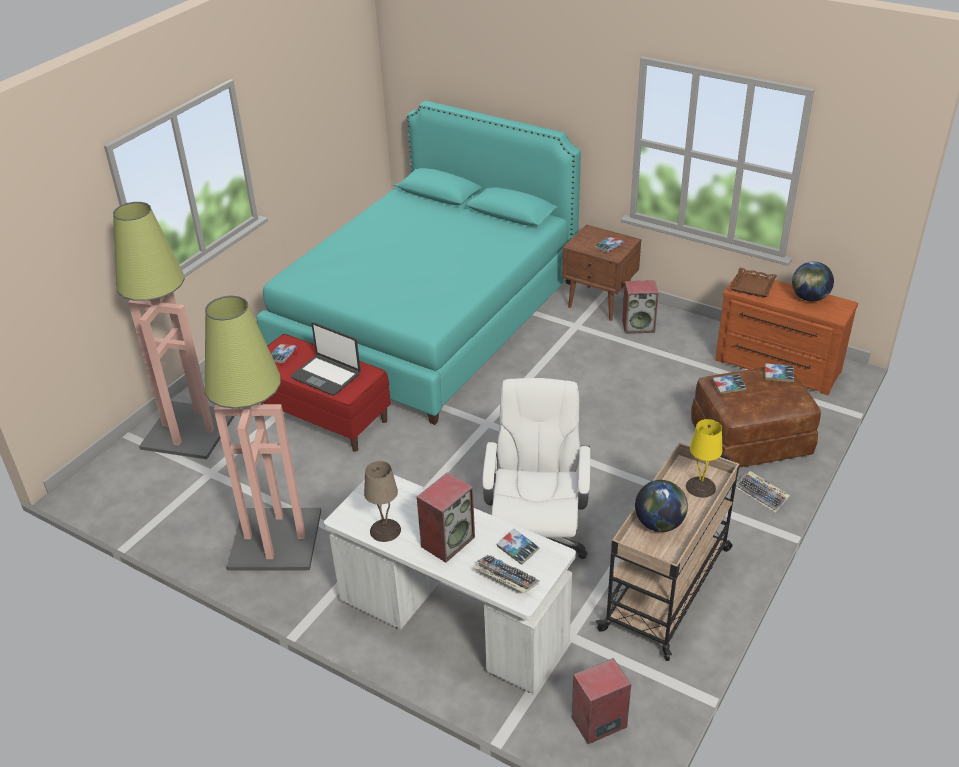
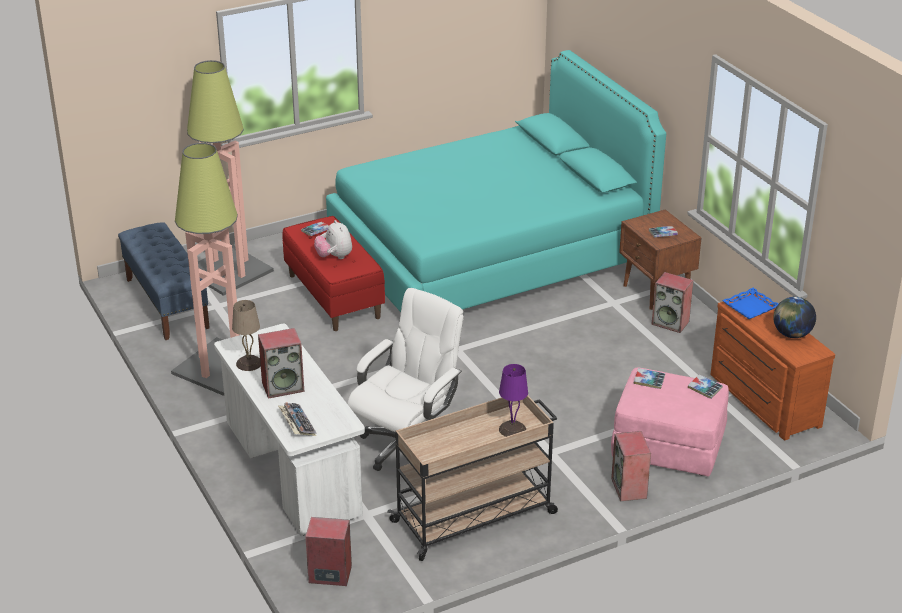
camera: 30 degrees right, 5 degrees down
(152, 492) = (166, 303): none -> blue bench
(326, 375) = (334, 257): laptop -> plush toy
(517, 549) = (325, 410): book -> none
(659, 523) = (451, 439): globe -> none
(700, 487) = (512, 429): yellow table lamp -> purple table lamp
(750, 440) = (667, 446): brown ottoman -> pink ottoman
(753, 286) = (750, 307): brown tray -> blue tray
(762, 495) = (629, 488): keyboard -> speaker

